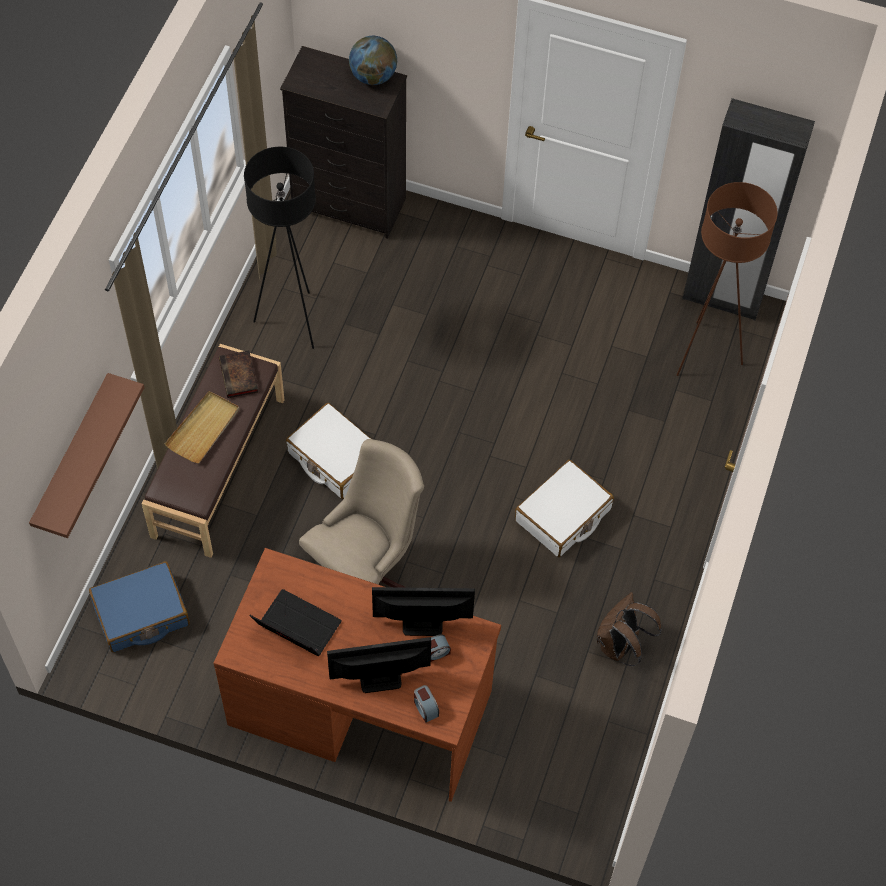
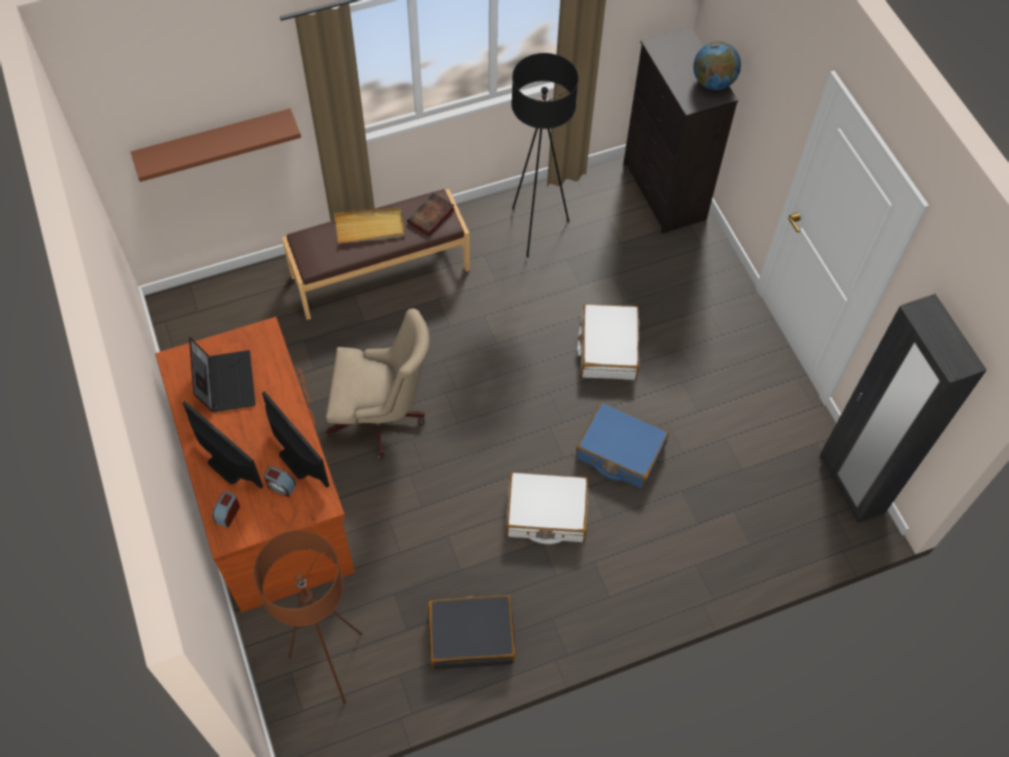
camera: 50 degrees right, 0 degrees up
(141, 614) = (229, 312): blue suitcase -> blue suitcase (620, 452)
(335, 458) = (453, 333): white suitcase -> white suitcase (608, 348)
(620, 646) = (471, 636): brown backpack -> black suitcase
(704, 354) = (787, 508): brown floor lamp -> brown floor lamp (330, 664)

